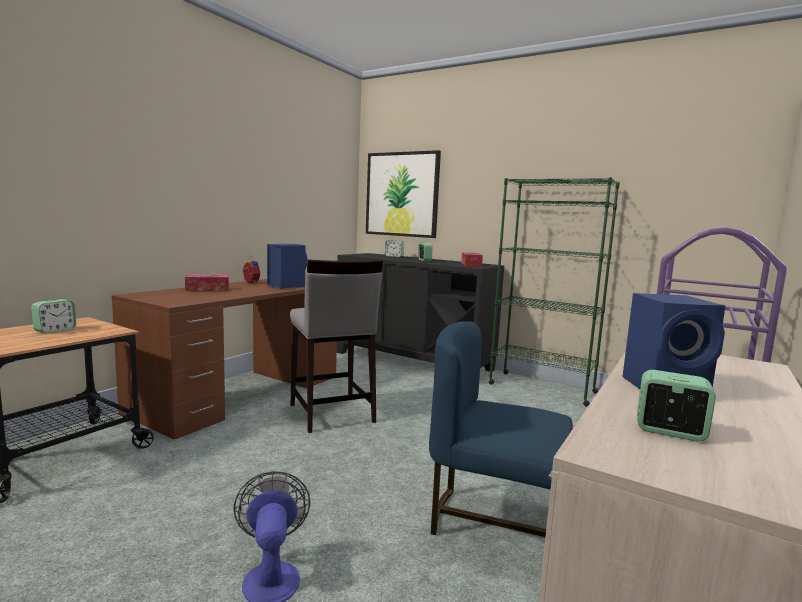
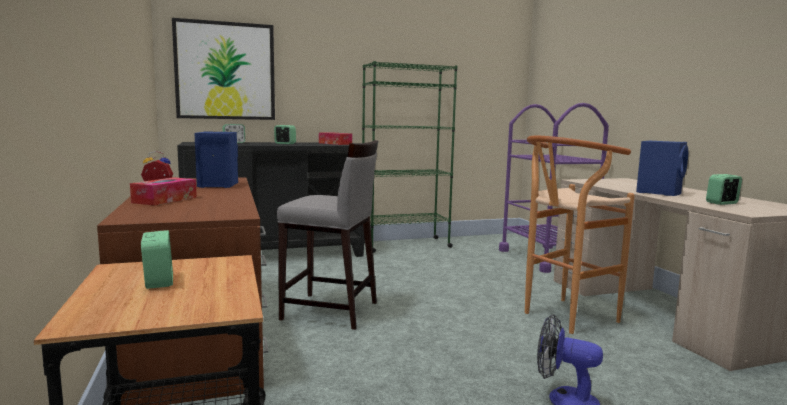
camera: 50 degrees left, 0 degrees up
(496, 523) = (563, 318): blue chair -> brown stool

